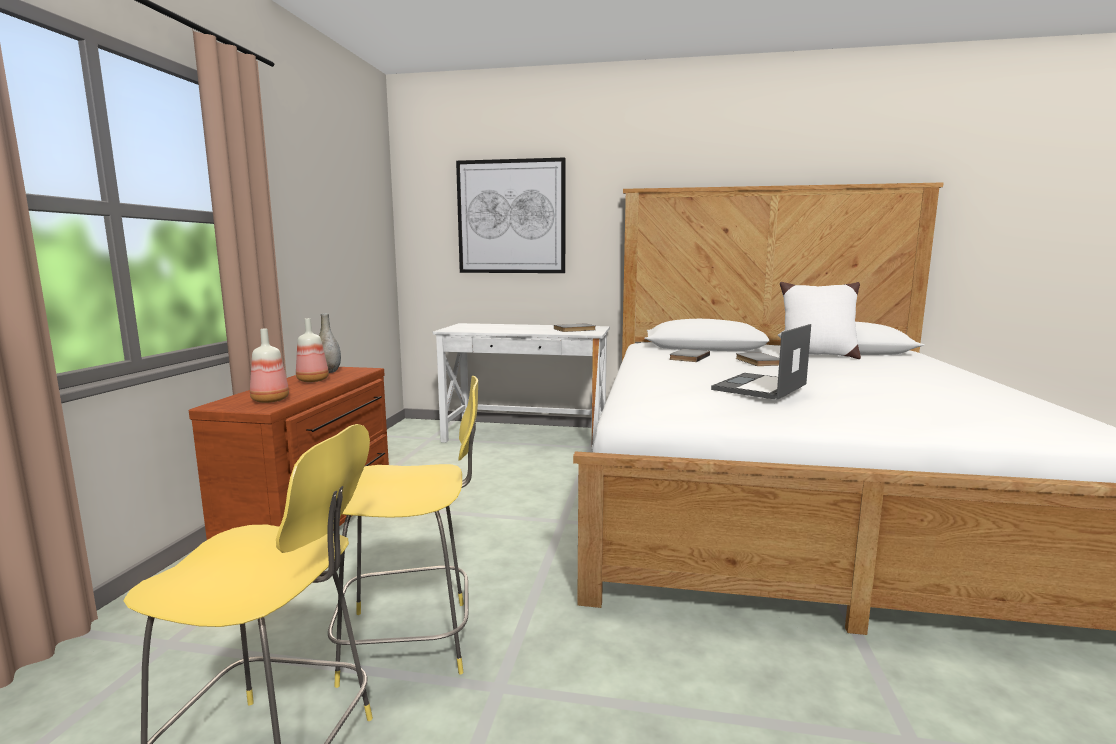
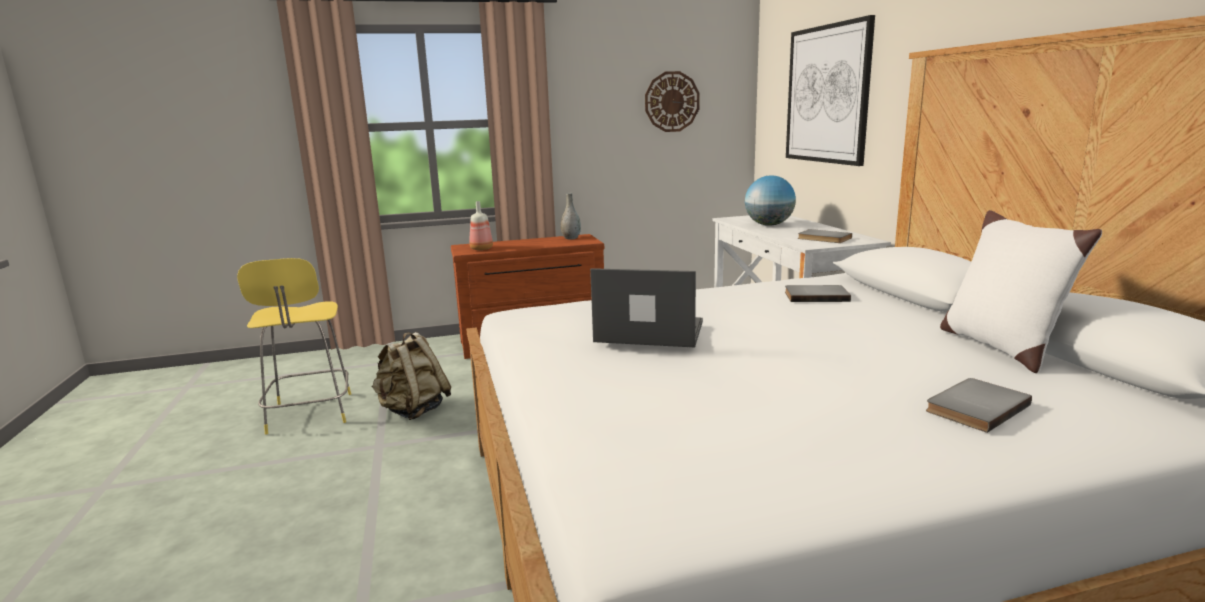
camera: 65 degrees right, 5 degrees up
(314, 380) = (542, 242): bottle -> none
(349, 213) = (672, 102): none -> wall clock
(412, 640) = (413, 411): yellow stool -> beige backpack
(500, 329) = (769, 225): none -> globe
(757, 361) = (845, 322): grey book -> grey book (973, 407)

